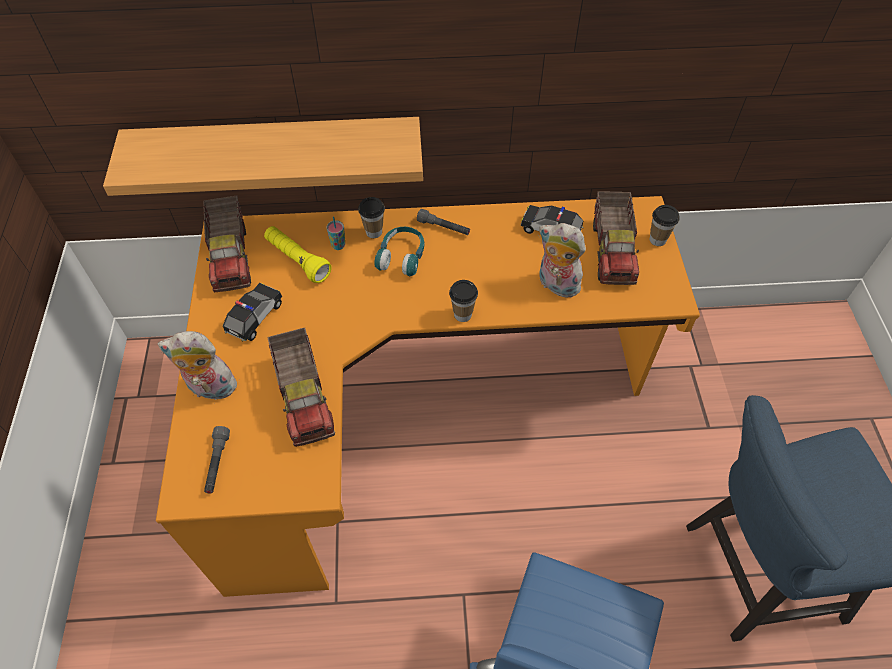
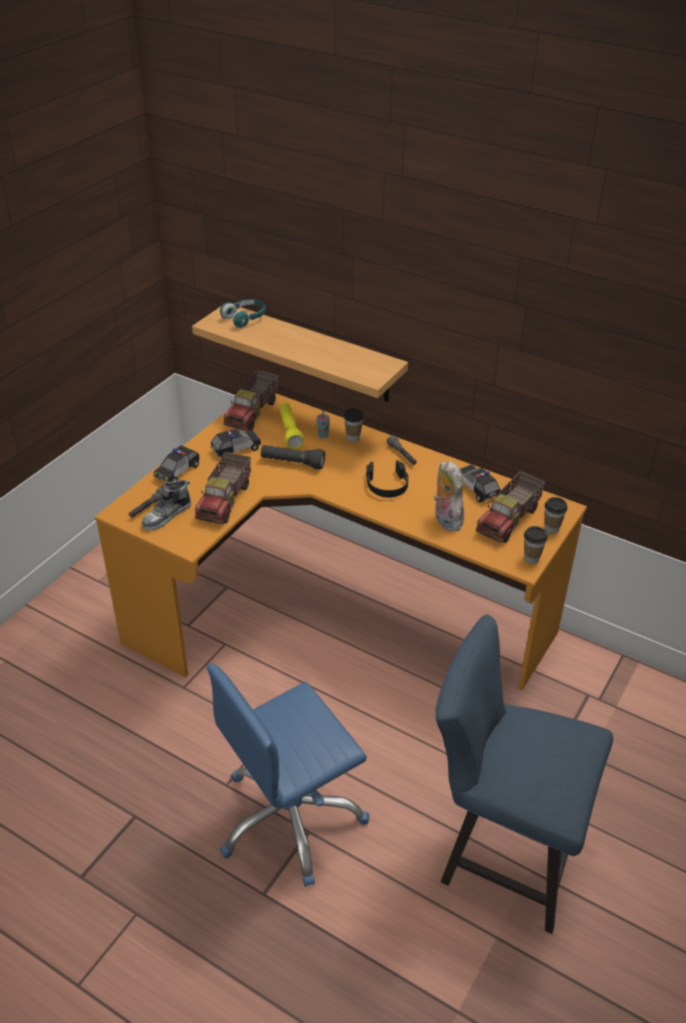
camera: 35 degrees right, 15 degrees down
(210, 389) = (177, 471): plush toy -> toy car
(252, 461) = (167, 516): none -> shoe
(337, 301) = (292, 463): none -> black flashlight
(402, 257) = (357, 459): turquoise headphones -> turquoise headphones (245, 318)
(462, 274) = (387, 485): none -> black headphones
(462, 315) = (364, 506): cup -> cup (531, 559)

